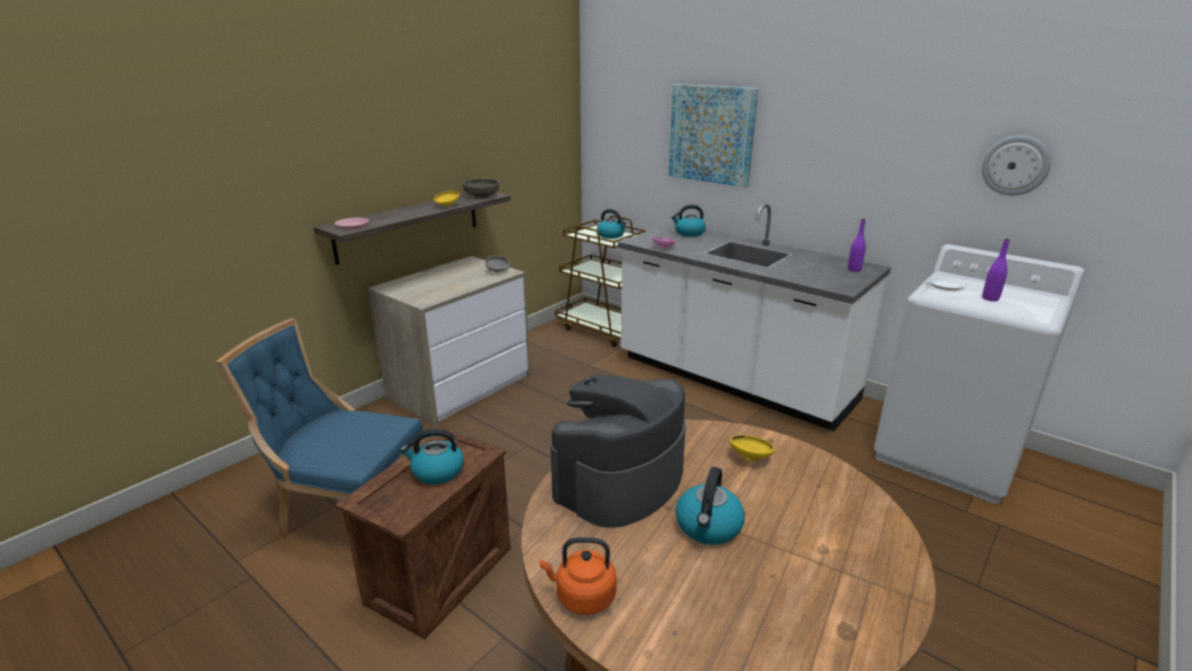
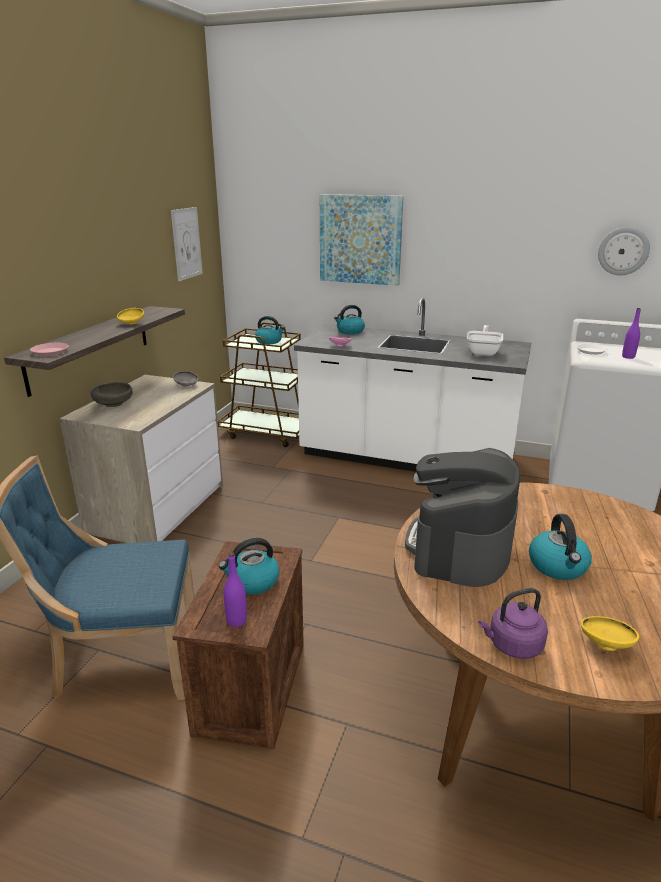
camera: 20 degrees left, 0 degrees up
(482, 196) = (157, 312): grey bowl -> grey bowl (113, 404)
(535, 130) = (186, 243): none -> picture
(582, 597) = (512, 645): orange kettle -> purple kettle
(750, 457) = (542, 506): yellow bowl -> yellow bowl (605, 644)
(819, 271) = (483, 352): none -> frying pan
(854, 270) = (507, 347): purple bottle -> purple bottle (236, 620)

